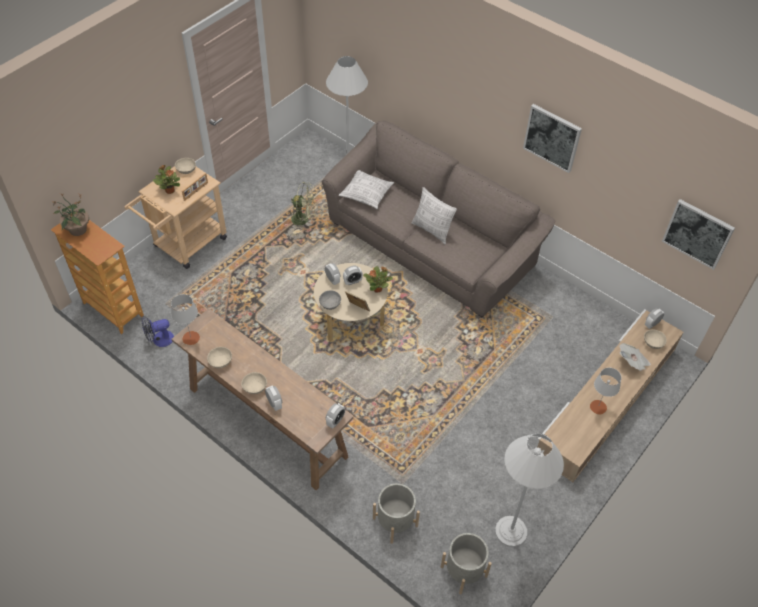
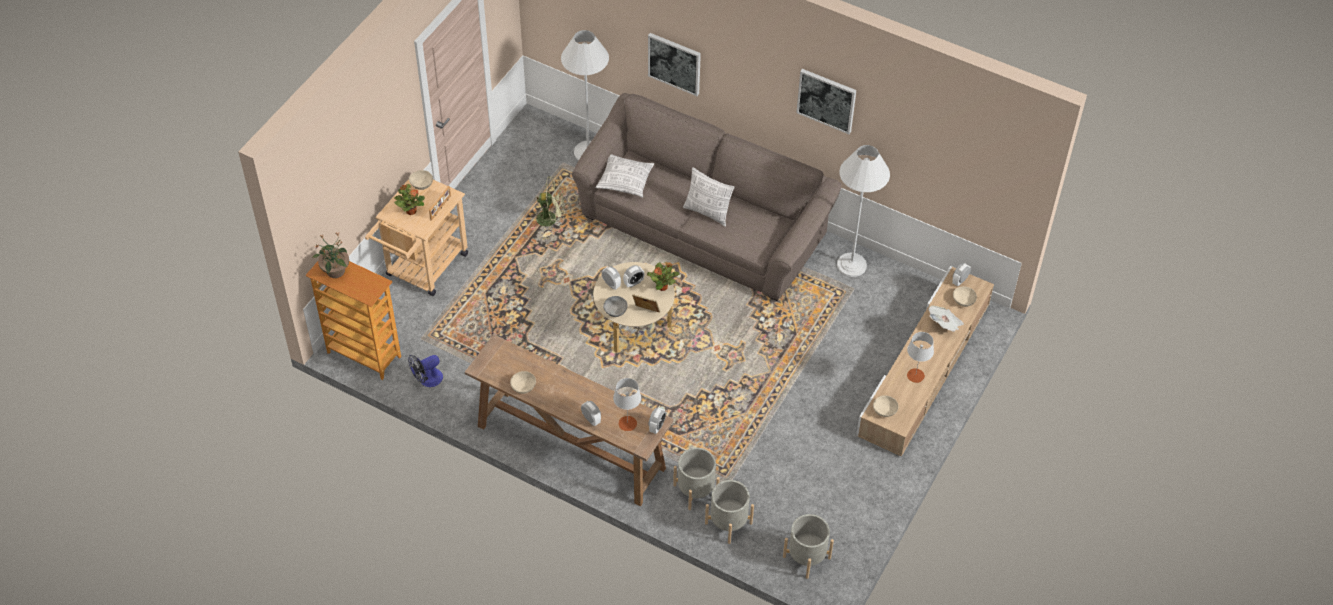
camera: 10 degrees left, 0 degrees up
(191, 338) = (485, 367): grey table lamp -> grey table lamp (627, 423)
(255, 387) = (566, 407): beige bowl -> beige bowl (885, 410)
(371, 483) = (695, 490): none -> grey planter
(511, 531) = (846, 513): white floor lamp -> white floor lamp (851, 265)
(698, 233) = (988, 182): picture -> picture (674, 63)

